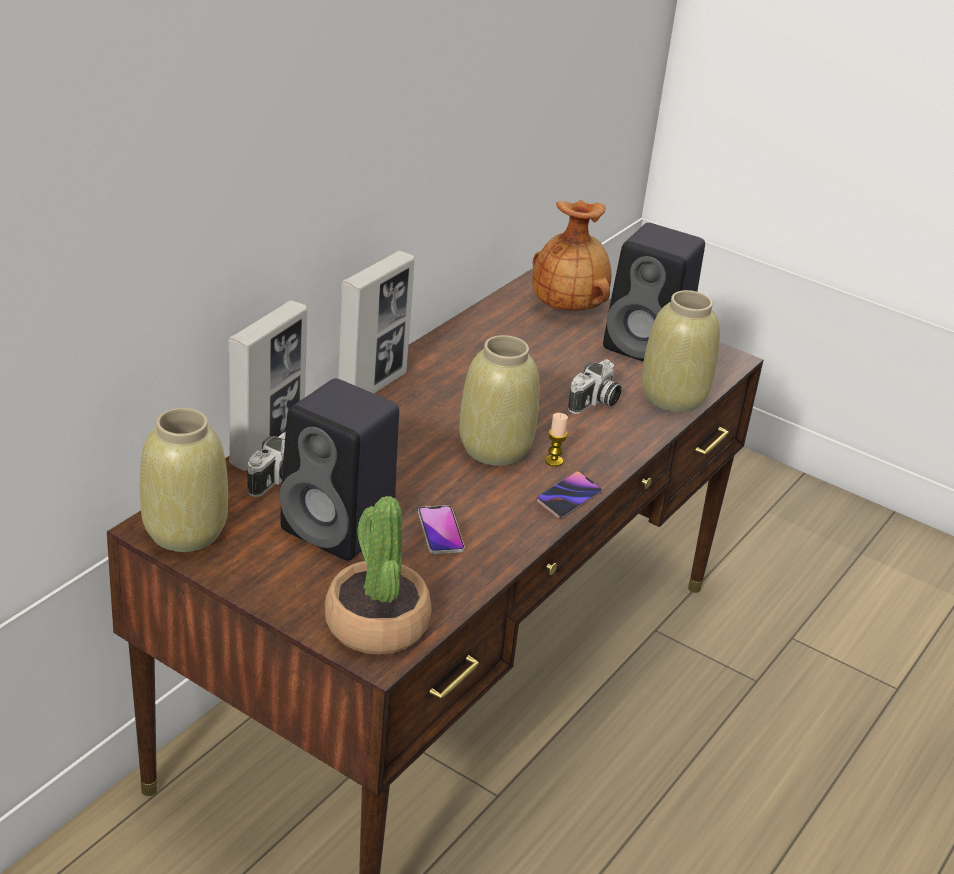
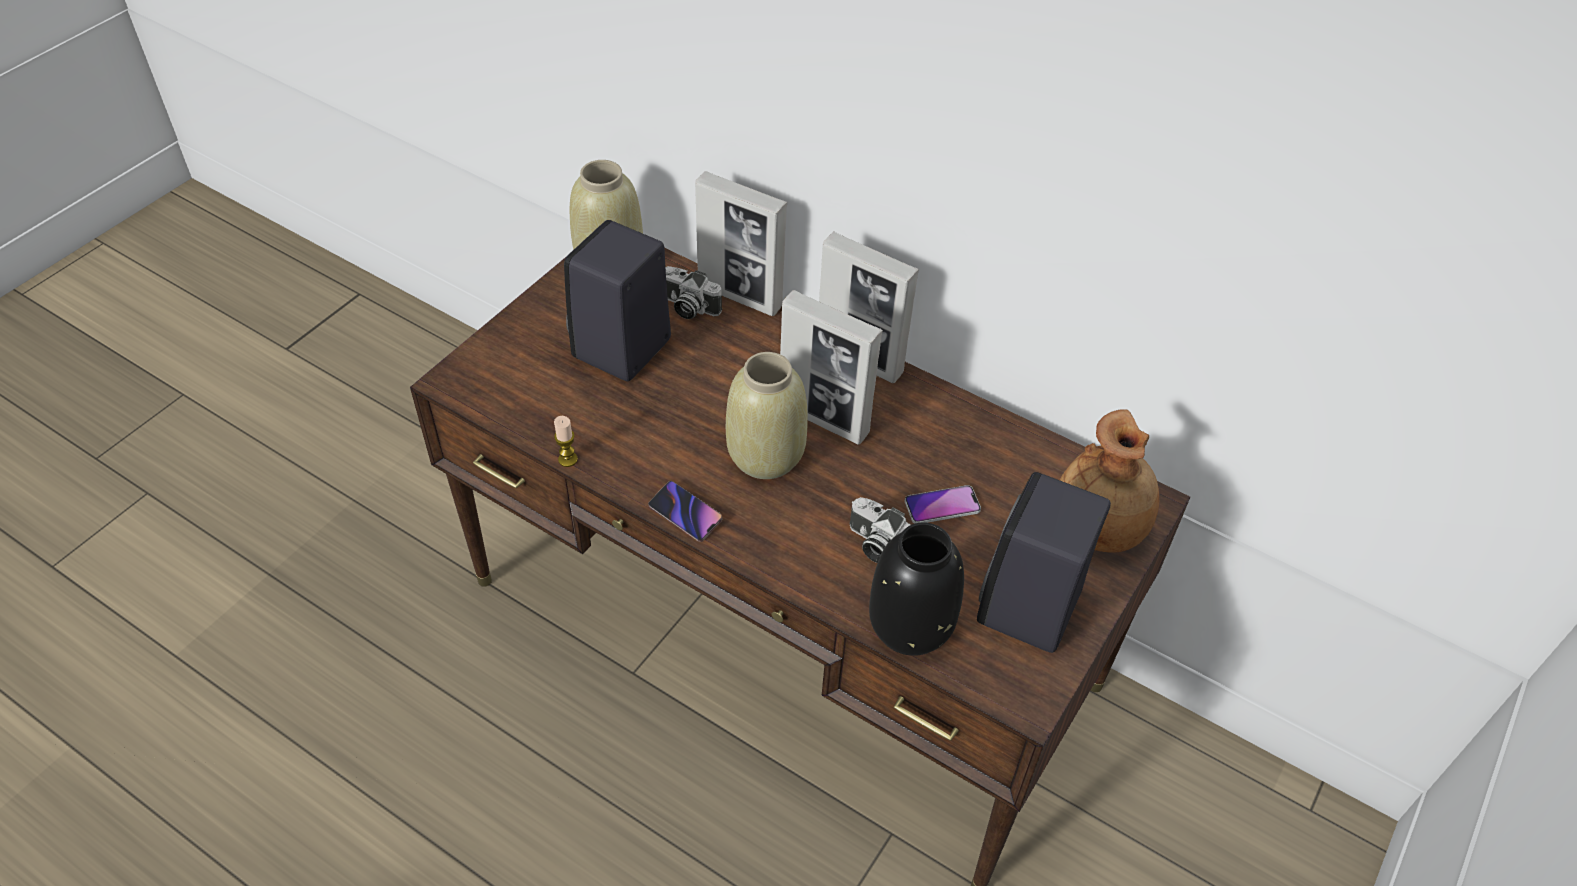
camera: 90 degrees right, 15 degrees up
(376, 624) = (490, 378): potted plant -> none
(440, 531) = (622, 416): phone -> phone (942, 506)
(449, 414) = (823, 420): none -> picture frame
(554, 461) = (751, 504): candle -> candle (568, 459)
(672, 398) = (909, 625): beige vase -> black vase

